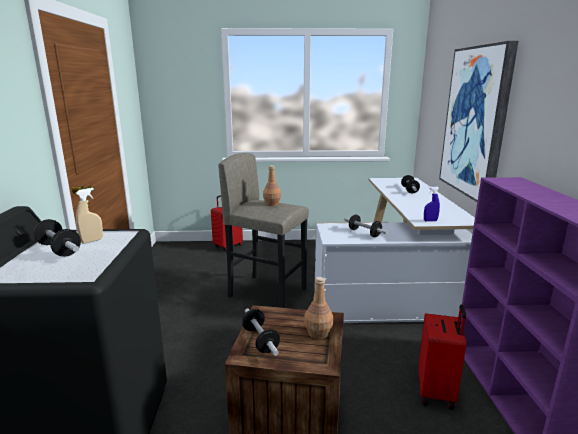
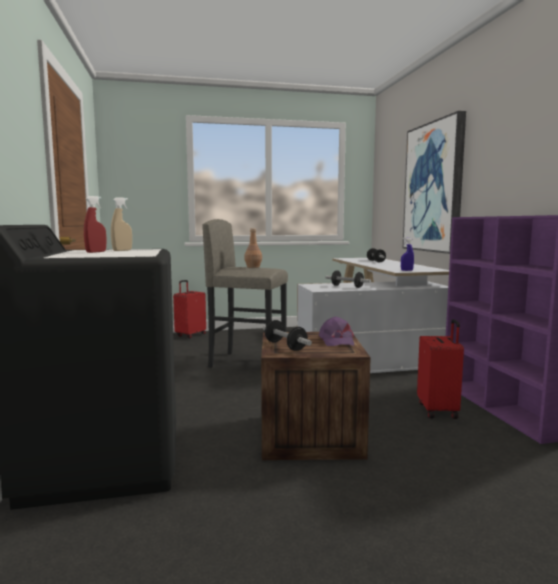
camera: 10 degrees left, 10 degrees down
(59, 249) = (96, 252): dumbbell -> red spray bottle
(318, 333) = (336, 340): brown bottle -> purple cap

